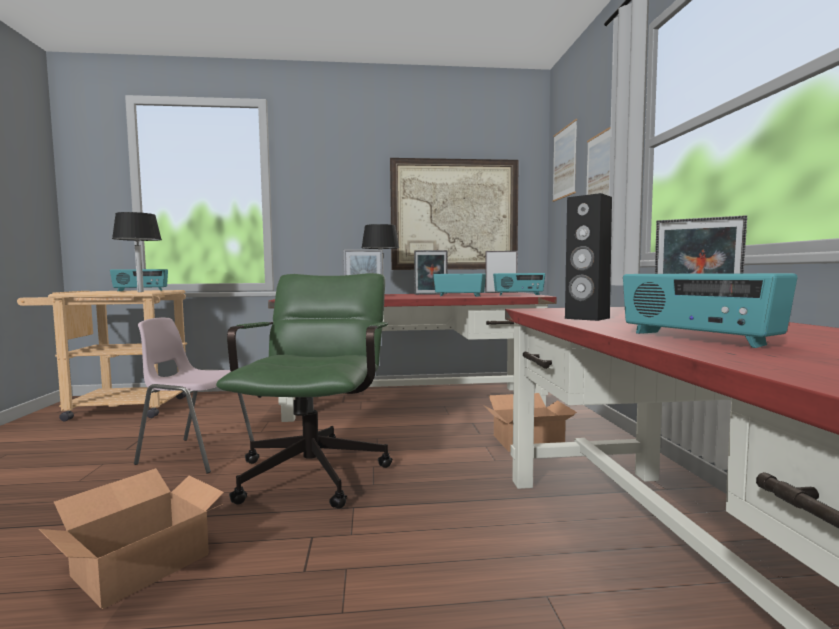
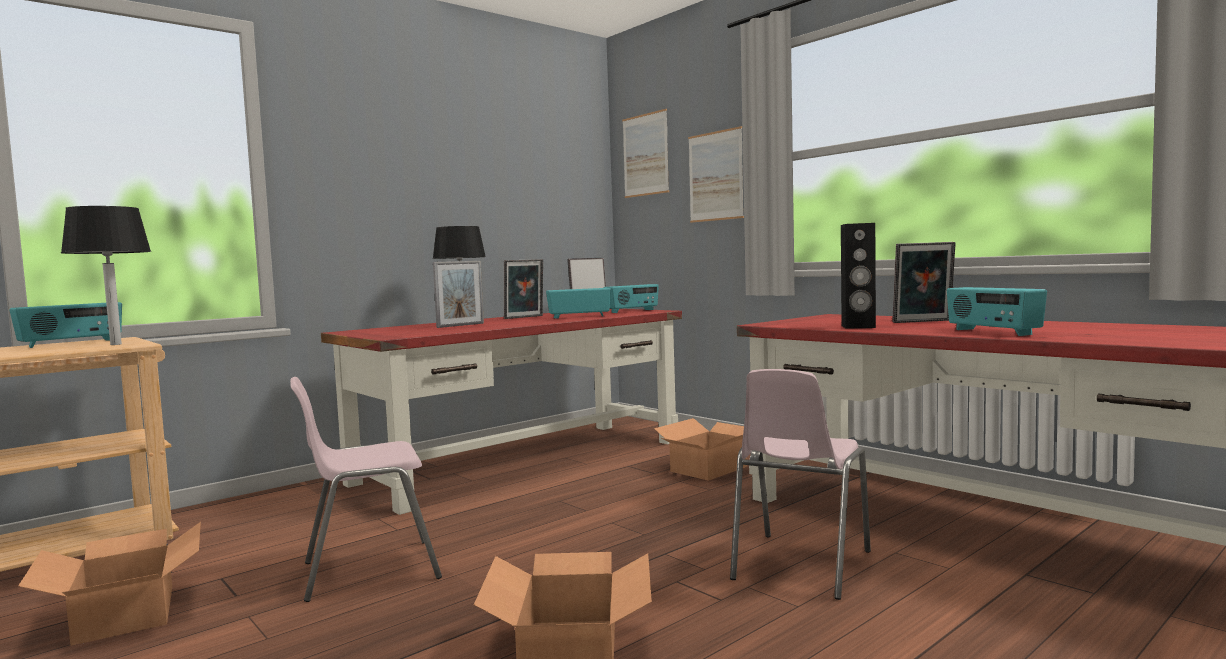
camera: 35 degrees left, 0 degrees up
(81, 443) = (127, 613): none -> cardboard box
(316, 468) = (558, 540): green office chair -> none
(425, 566) = (799, 565): none -> pink chair
(454, 215) = (517, 211): picture -> none
(695, 339) = (992, 332): radio -> radio turned 45 degrees clockwise

